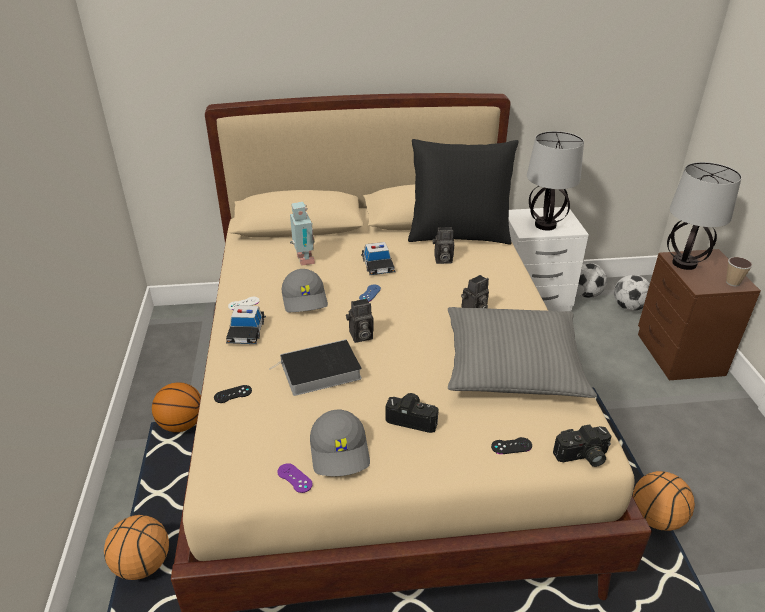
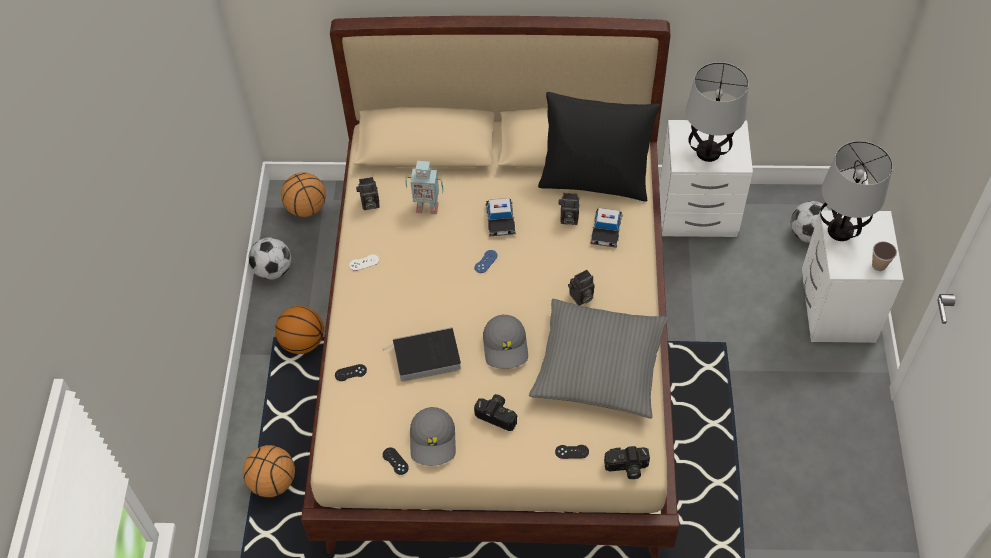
camera: 10 degrees right, 20 degrees up
(246, 331) = (365, 300): toy car -> toy car (606, 230)
(294, 478) = (395, 461): purple game controller -> black game controller
(303, 260) = (426, 206): toy robot -> toy robot turned 105 degrees clockwise
(305, 299) = (422, 263): grey cap -> grey cap (506, 346)
(360, 336) = (467, 318): camera -> camera (369, 204)
(585, 294) = (763, 209): football -> football (273, 270)
(656, 517) = (731, 492): basketball -> basketball (307, 207)
(679, 355) = (836, 310): brown nightstand -> white nightstand

